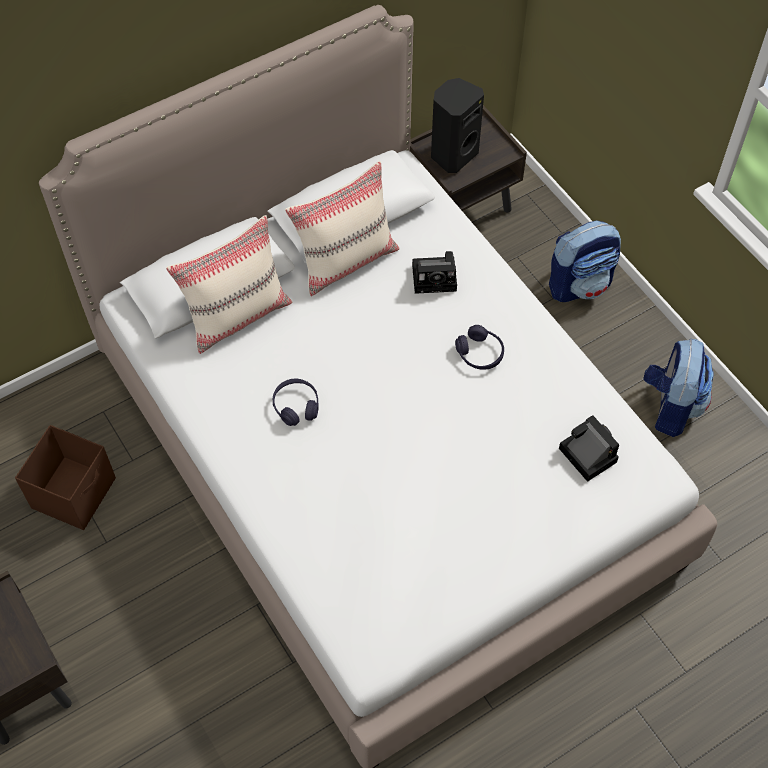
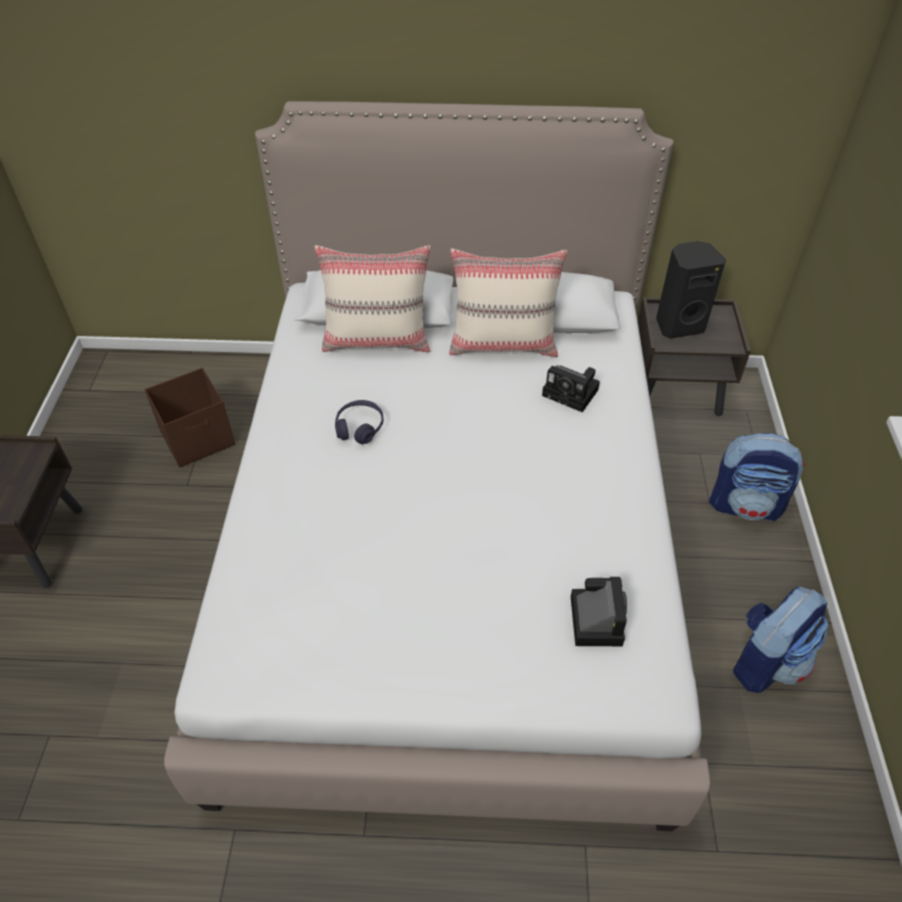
camera: 35 degrees right, 10 degrees down
(479, 353) = (561, 472): purple headphones -> none

